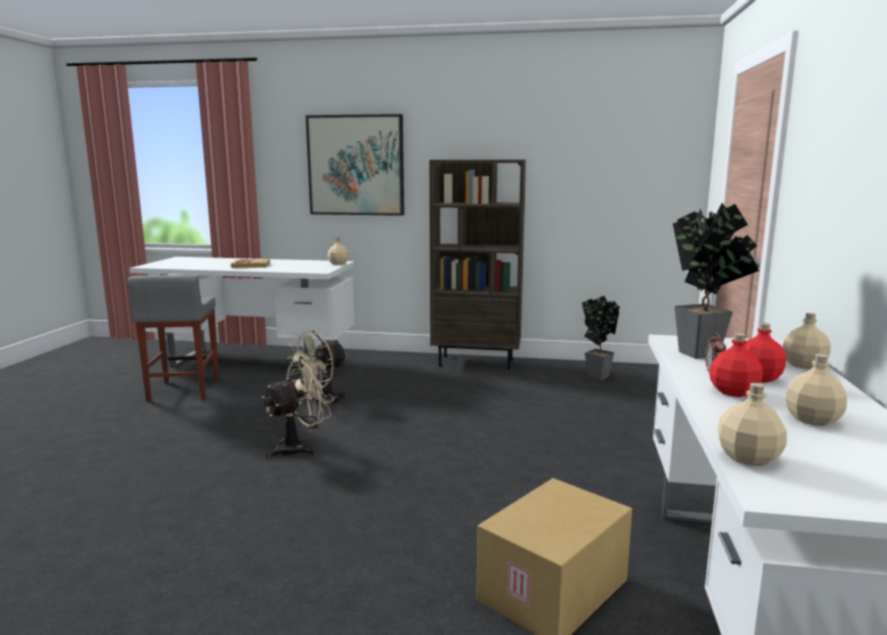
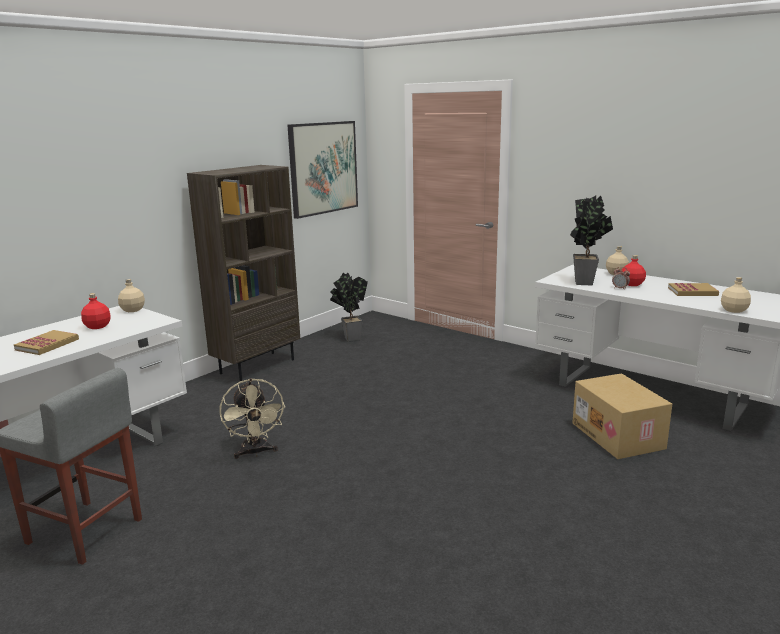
camera: 60 degrees left, 5 degrees up
(300, 448) = (349, 480): beige fan -> none
(356, 165) = (94, 189): picture -> picture (323, 168)
(733, 392) = (651, 292): red bottle -> red bottle (98, 326)
(812, 419) = (692, 292): beige bottle -> book

